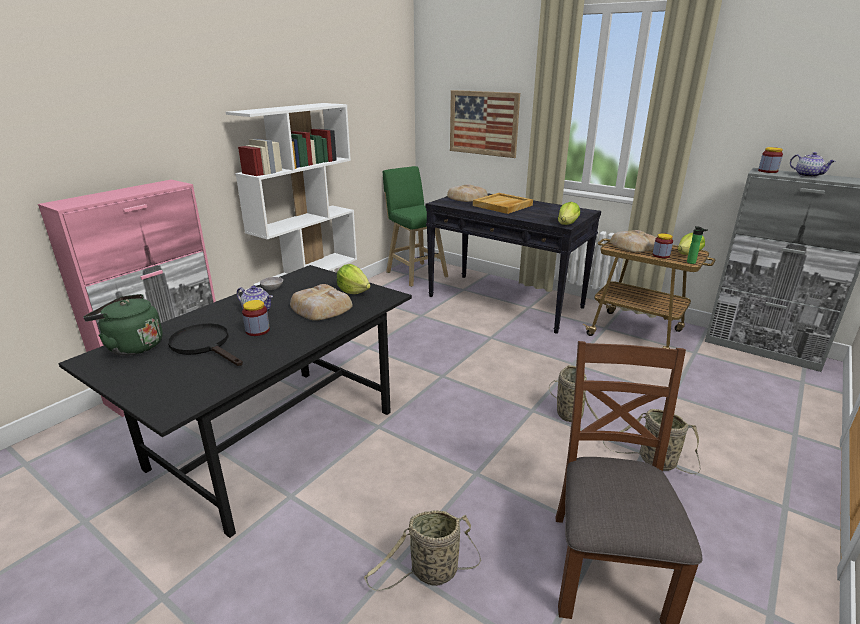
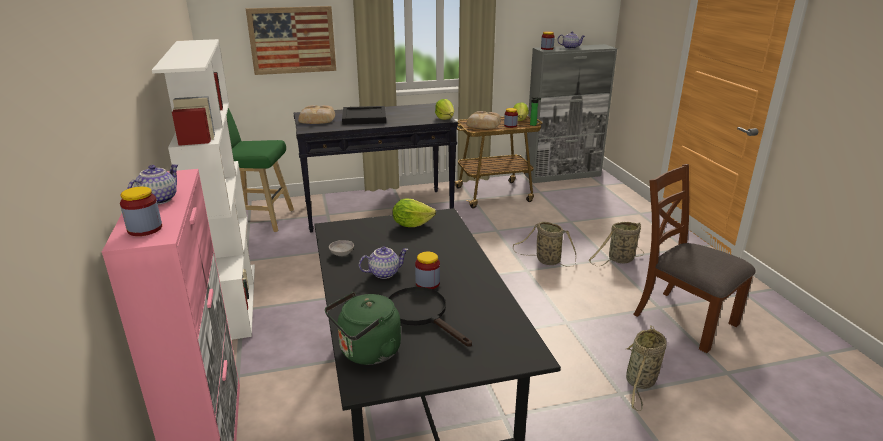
camera: 50 degrees left, 0 degrees up
(75, 201) = (145, 229): none -> jar
(127, 191) = (158, 199): none -> teapot
(205, 345) = (422, 314): black frying pan -> black frying pan turned 60 degrees clockwise
(321, 308) = (424, 246): bread -> none
(502, 205) = (364, 118): beige tray -> black tray

